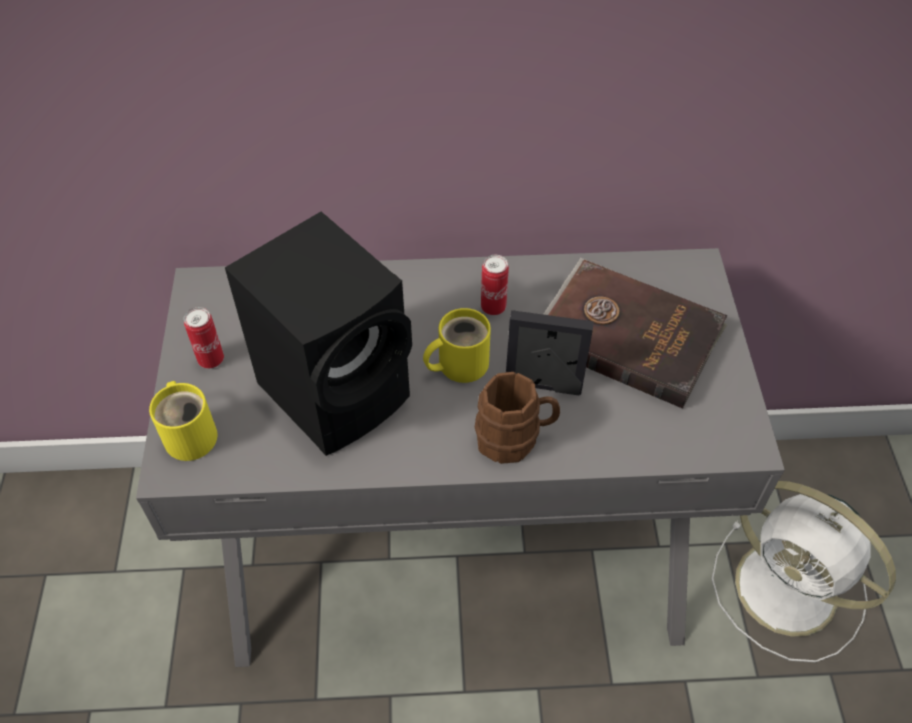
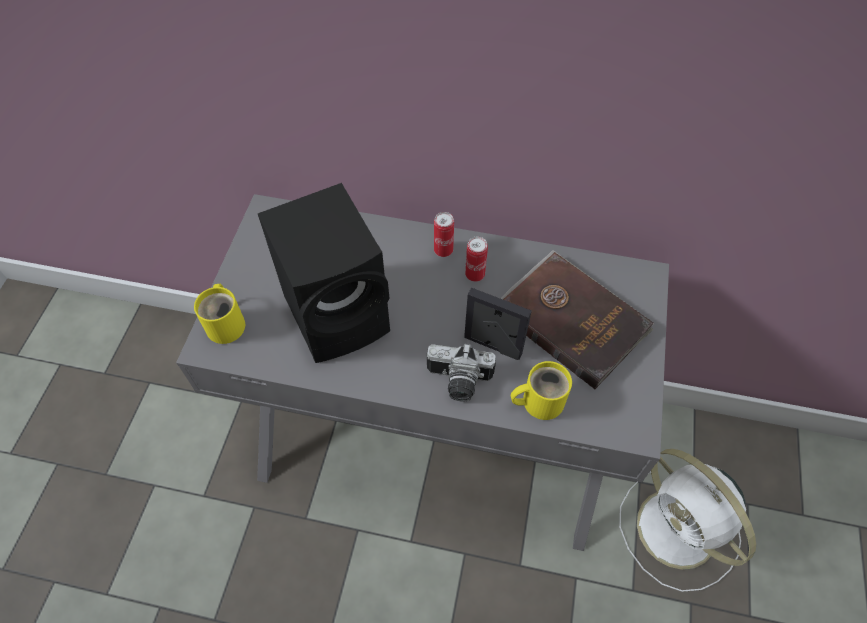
camera: 15 degrees right, 5 degrees up
(211, 360) = (257, 270): can -> can (443, 250)
(458, 363) = (434, 313): yellow mug -> yellow mug (538, 400)
(515, 438) = (458, 382): brown mug -> camera

